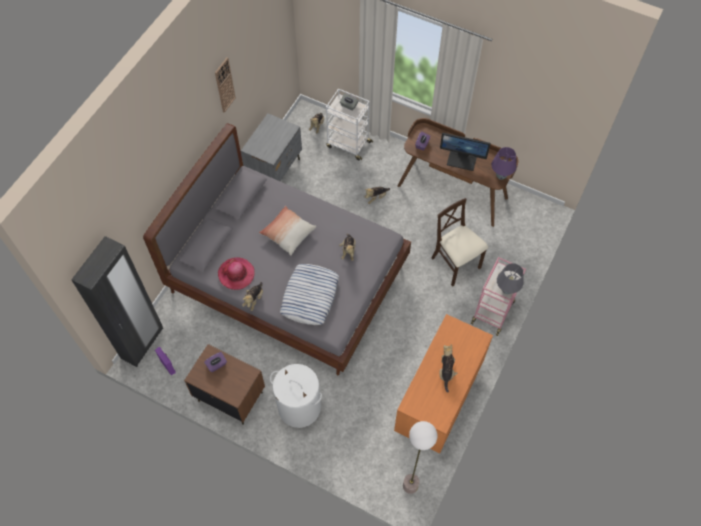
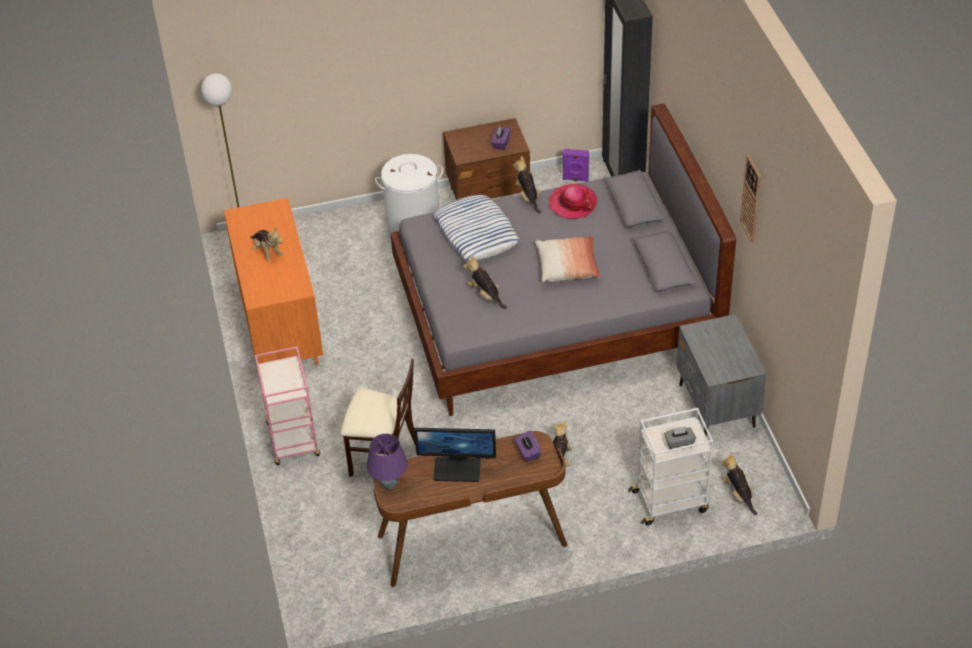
camera: 140 degrees right, 15 degrees down
(462, 160) = (457, 468): monitor -> monitor turned 150 degrees counterclockwise
(507, 290) = (271, 375): grey table lamp -> none

